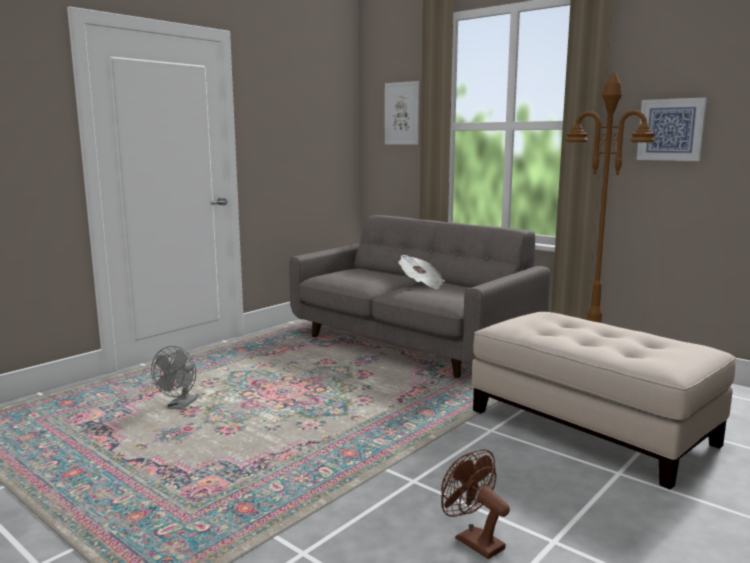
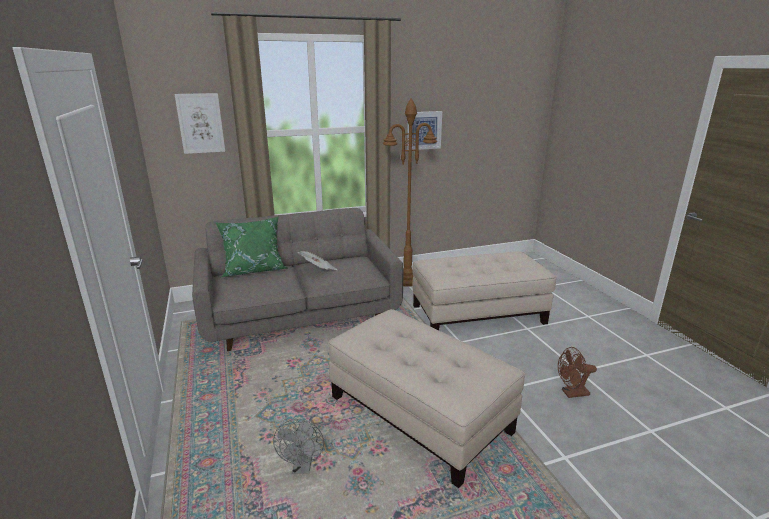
camera: 60 degrees left, 10 degrees up
(180, 406) = (302, 467): grey fan -> grey fan turned 45 degrees clockwise
(301, 437) = (418, 415): none -> beige ottoman
(383, 270) = (254, 269): none -> green pillow

